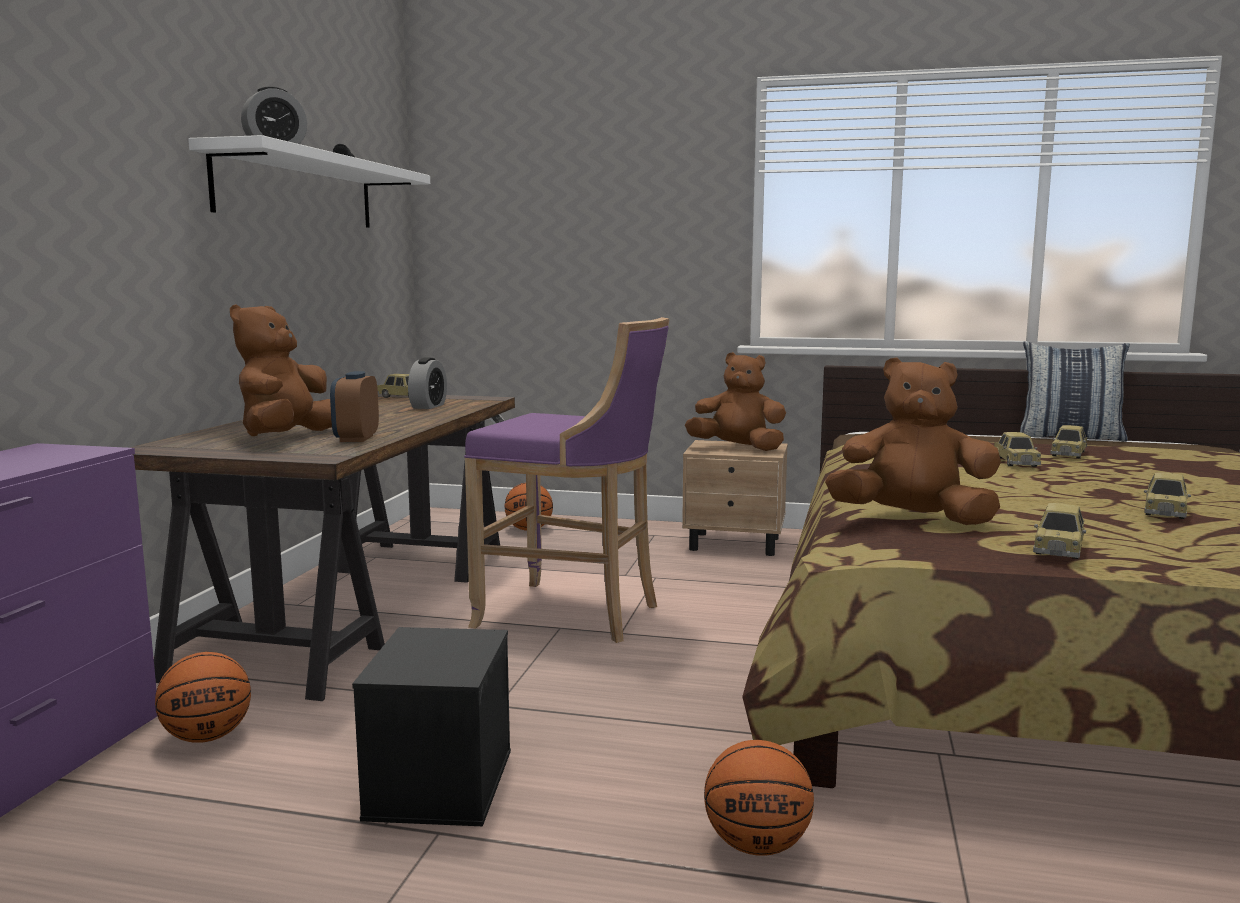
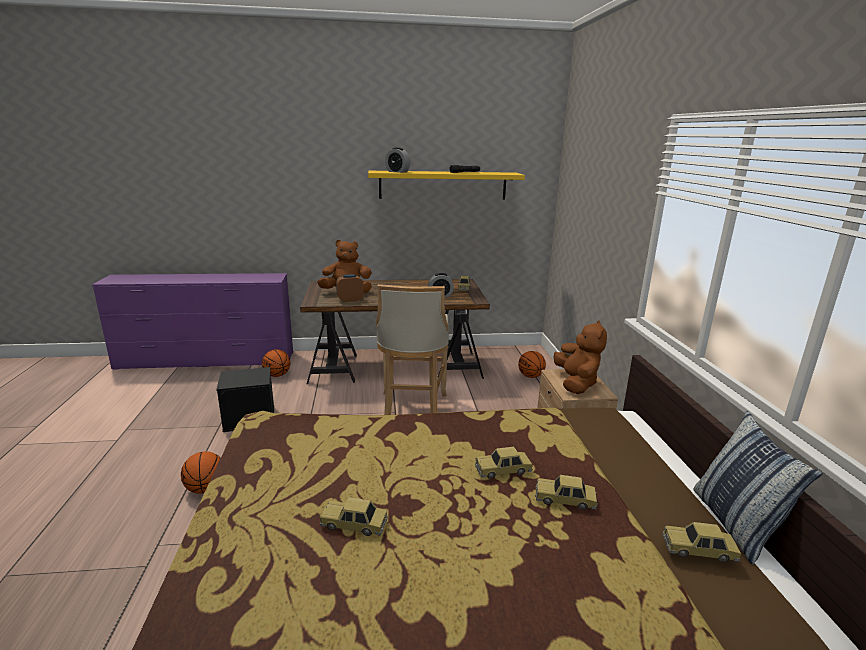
camera: 70 degrees right, 10 degrees up
(298, 190) = (443, 185): white shelf -> yellow shelf
(574, 615) = (412, 412): purple stool -> beige stool
(912, 519) = (311, 430): brown plush toy -> none
(1058, 548) = (253, 472): toy car -> toy car (699, 550)

